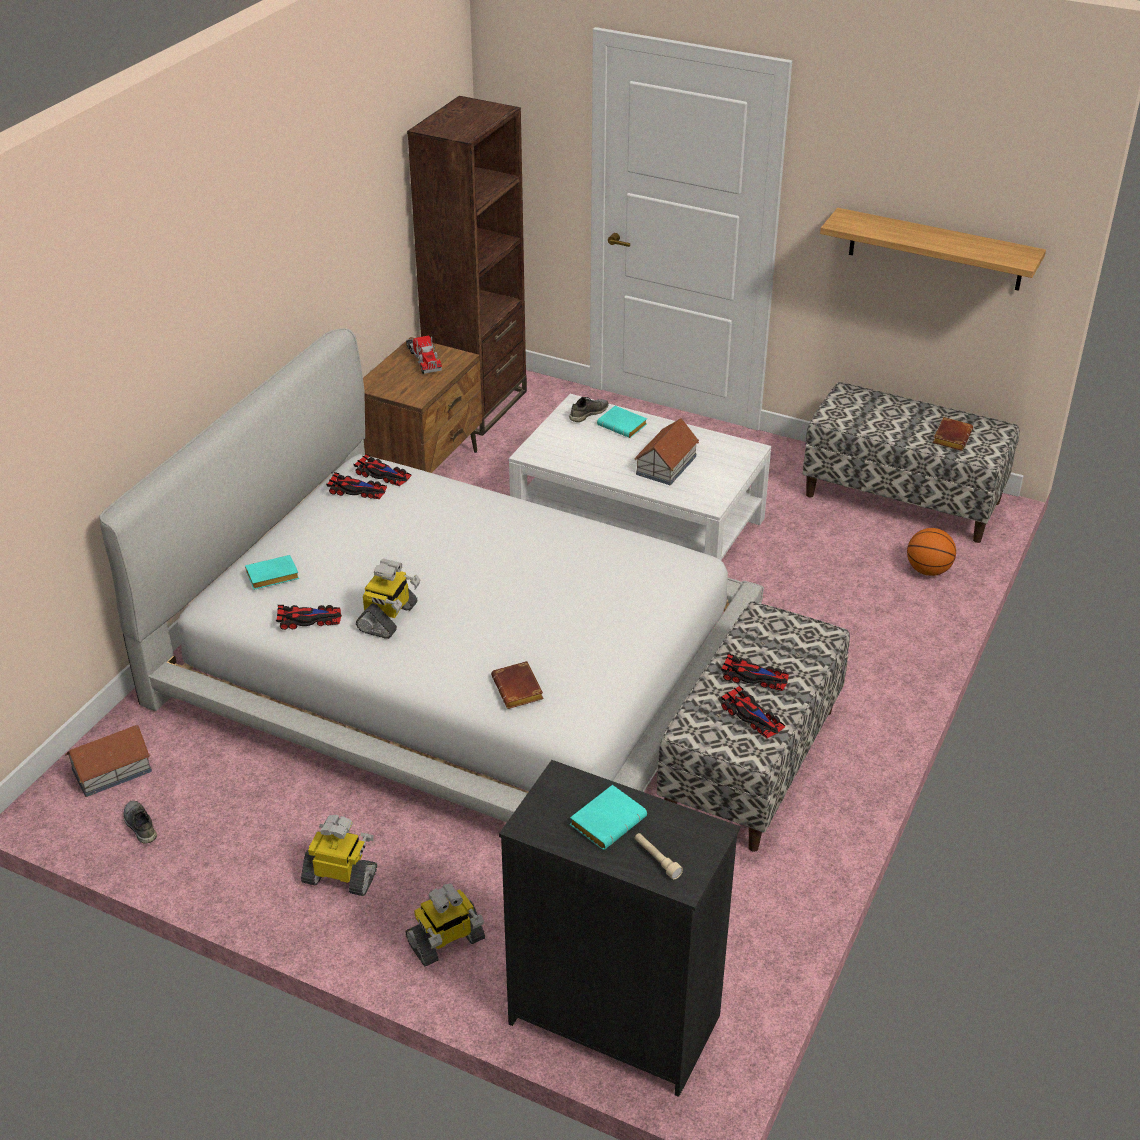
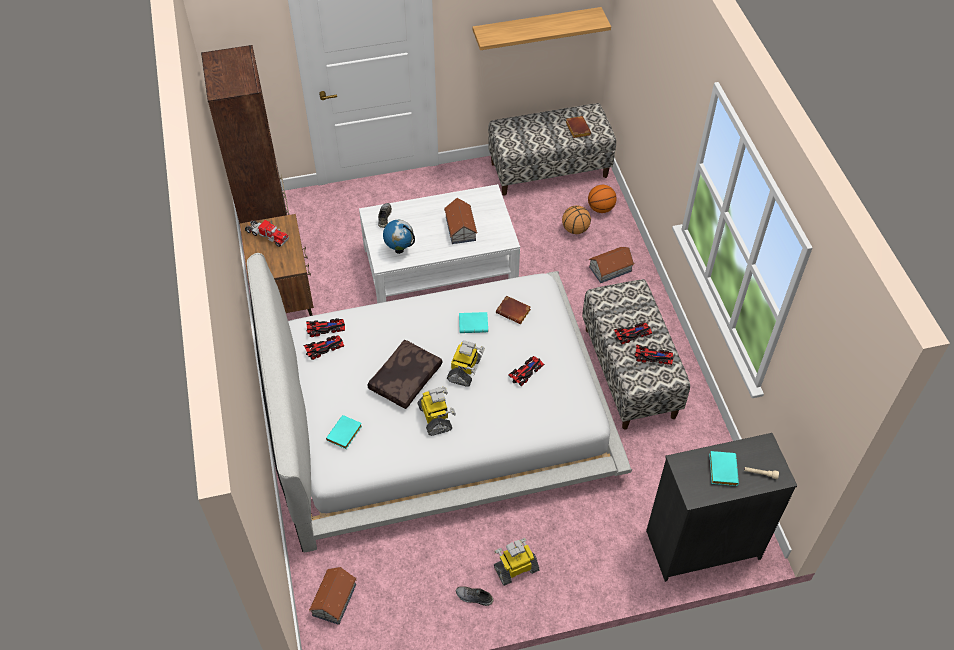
camera: 40 degrees left, 15 degrees up
(139, 826) = (387, 618): grey shoe -> grey shoe (474, 598)
(309, 619) = (396, 446): toy car -> toy car (526, 371)
(405, 563) = (405, 378): none -> brown pillow
(446, 942) = (597, 563): toy robot -> toy robot (465, 370)
(519, 690) = (544, 415): brown book -> brown book (514, 311)
(566, 450) = (399, 249): none -> globe
(624, 426) = (411, 214): turquoise book -> turquoise book (474, 324)
(861, 639) = (609, 269): none -> toy house
(862, 575) = (575, 229): none -> basketball

